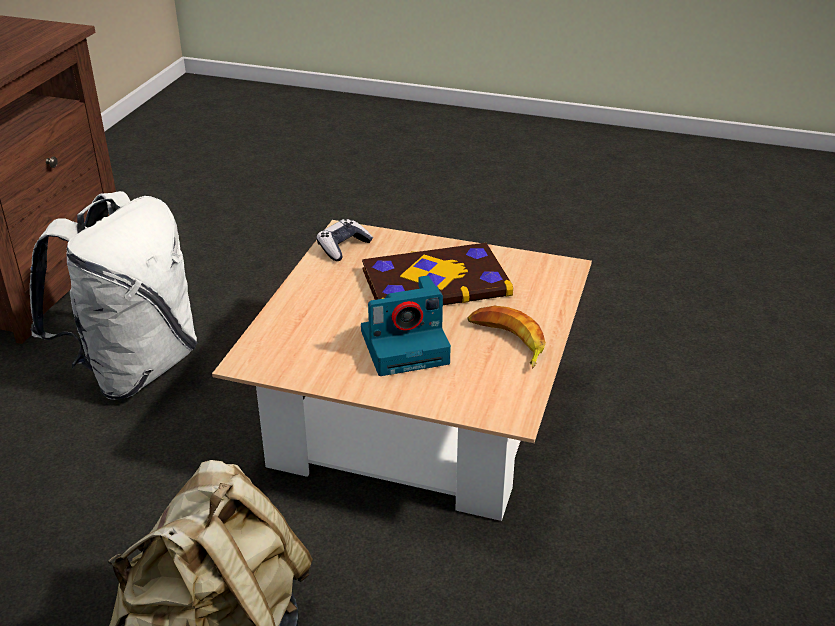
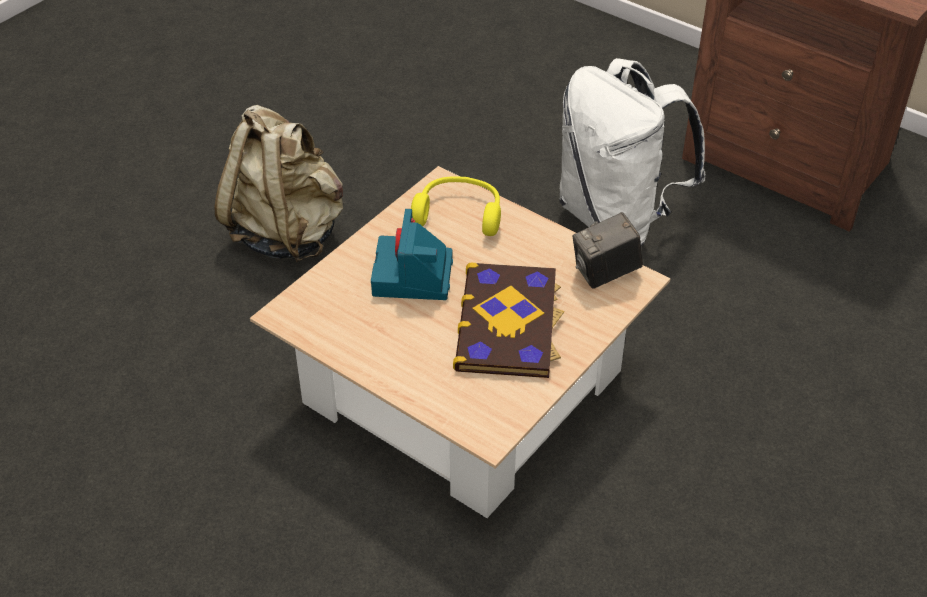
camera: 110 degrees right, 10 degrees up
(294, 339) = (459, 214): none -> yellow headphones
(343, 247) = (605, 273): game controller -> camera
(507, 341) = (383, 343): banana -> none

